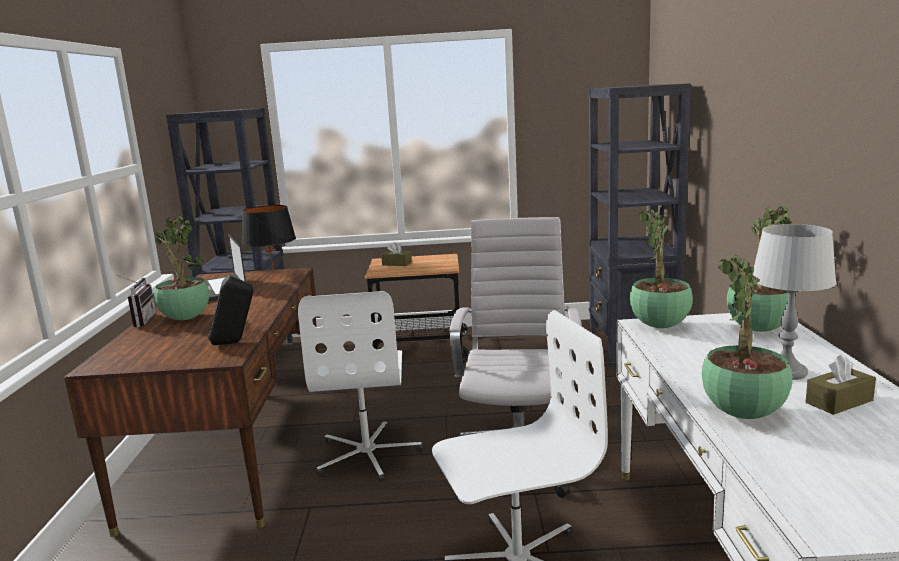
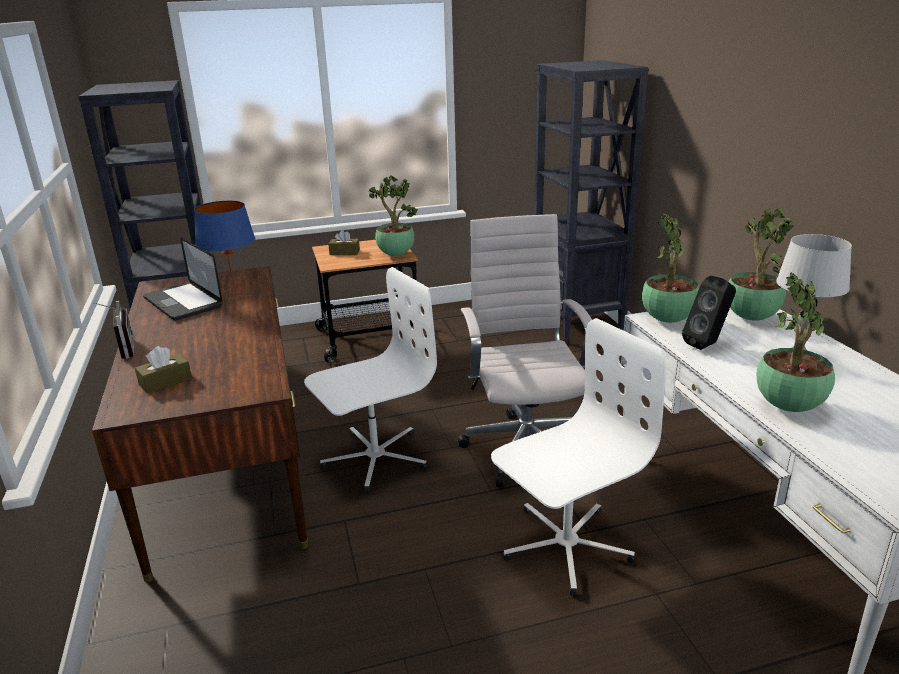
camera: 15 degrees left, 10 degrees up
(185, 318) = (174, 343): potted plant -> potted plant (395, 255)
(235, 342) = (260, 370): black speaker -> black speaker (707, 344)
(273, 274) = (231, 277): black table lamp -> blue table lamp
(368, 454) = (374, 458): white office chair -> white office chair turned 105 degrees counterclockwise
(839, 402) = (852, 387): brown tissue box -> brown tissue box (165, 381)

